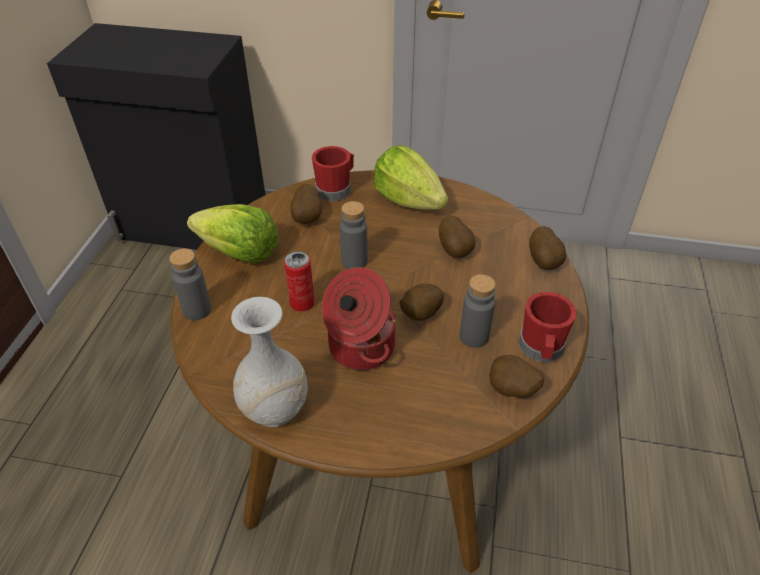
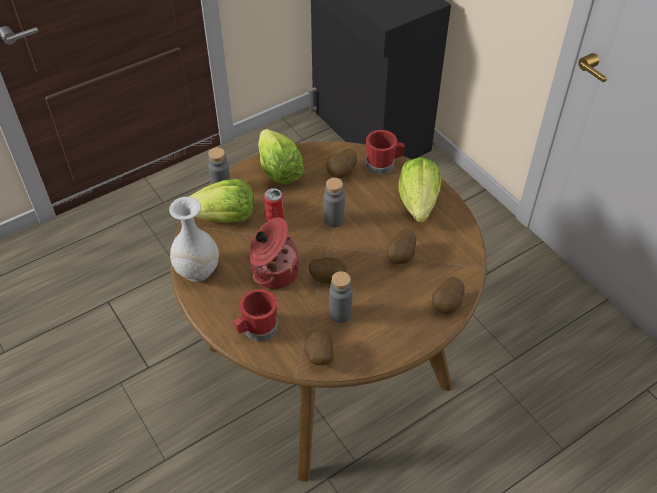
camera: 45 degrees right, 5 degrees up
(236, 335) = (224, 218): none -> lettuce
(541, 349) = (367, 351): red mug -> red mug (257, 329)

